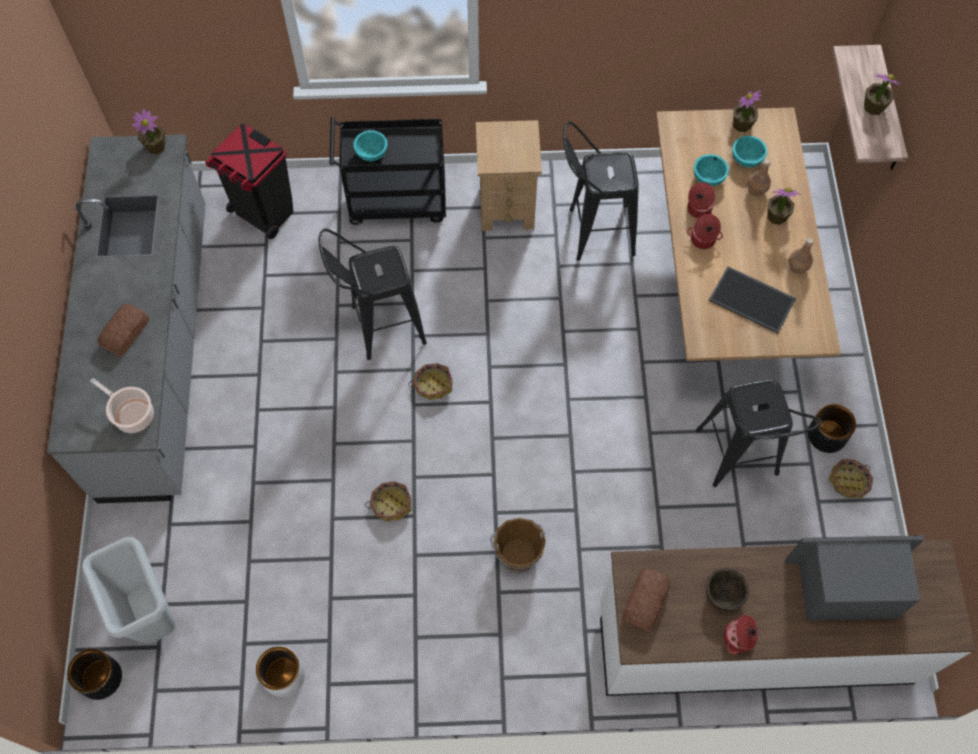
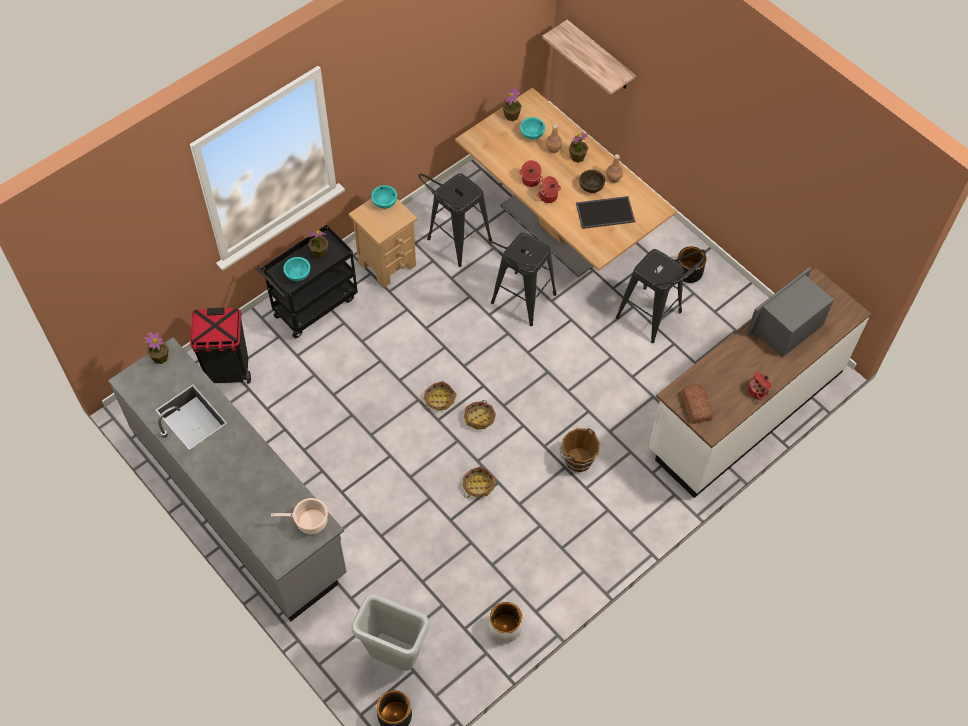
camera: 40 degrees left, 5 degrees down
(126, 332) = (256, 479): bread -> none
(379, 327) = (373, 389): black stool -> black stool (519, 303)
(708, 178) = (520, 159): turquoise bowl -> turquoise bowl (385, 202)
(723, 594) = (731, 374): brown bowl -> brown bowl (591, 187)
(849, 482) = (721, 289): basket -> basket (480, 418)
(873, 107) = (594, 57): potted plant -> potted plant (319, 252)

